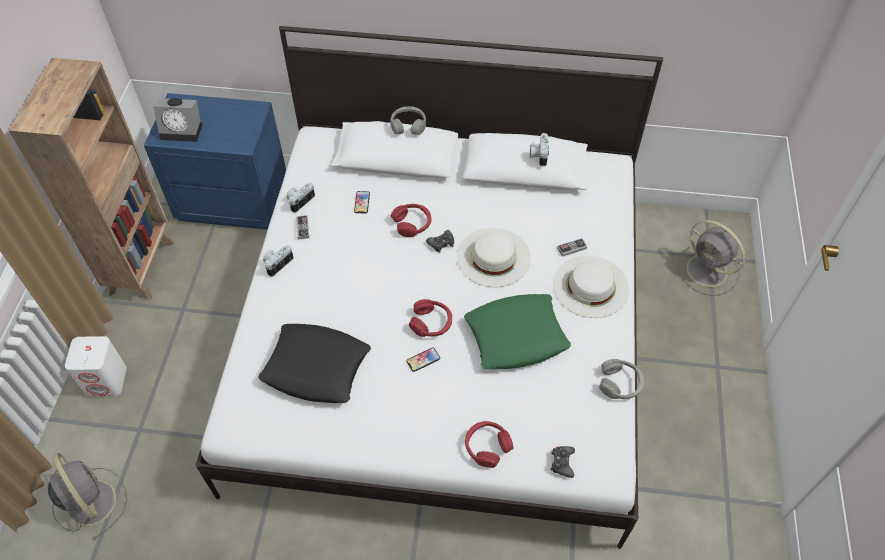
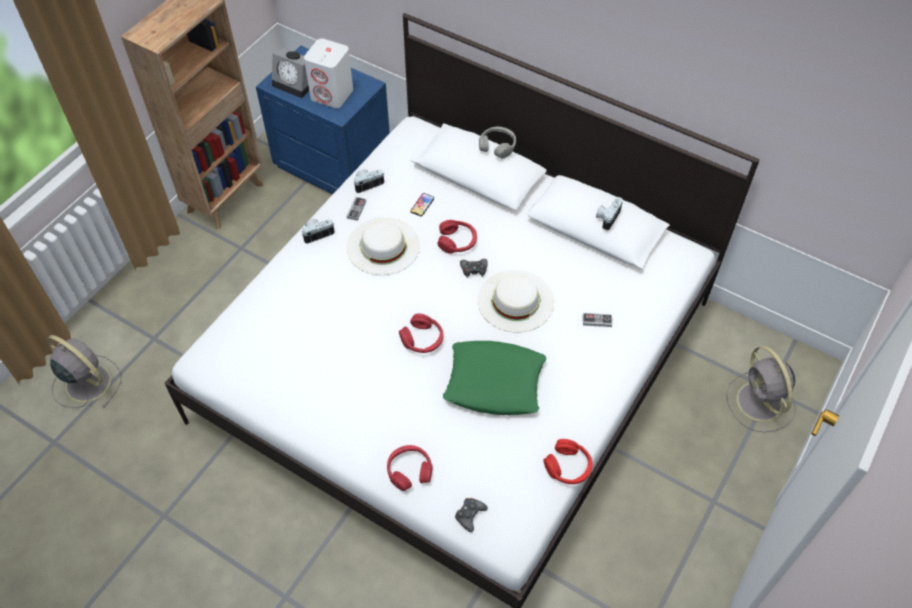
camera: 25 degrees right, 0 degrees up
(90, 501) = (86, 382): grey fan -> grey fan turned 45 degrees counterclockwise
(106, 380) = (149, 285): white speaker -> white speaker (332, 94)
(316, 367) = (300, 339): black pillow -> none
(423, 360) = (396, 369): phone -> none
(590, 286) = (594, 364): white hat -> white hat (383, 246)
(620, 383) = (568, 467): grey headphones -> red headphones

